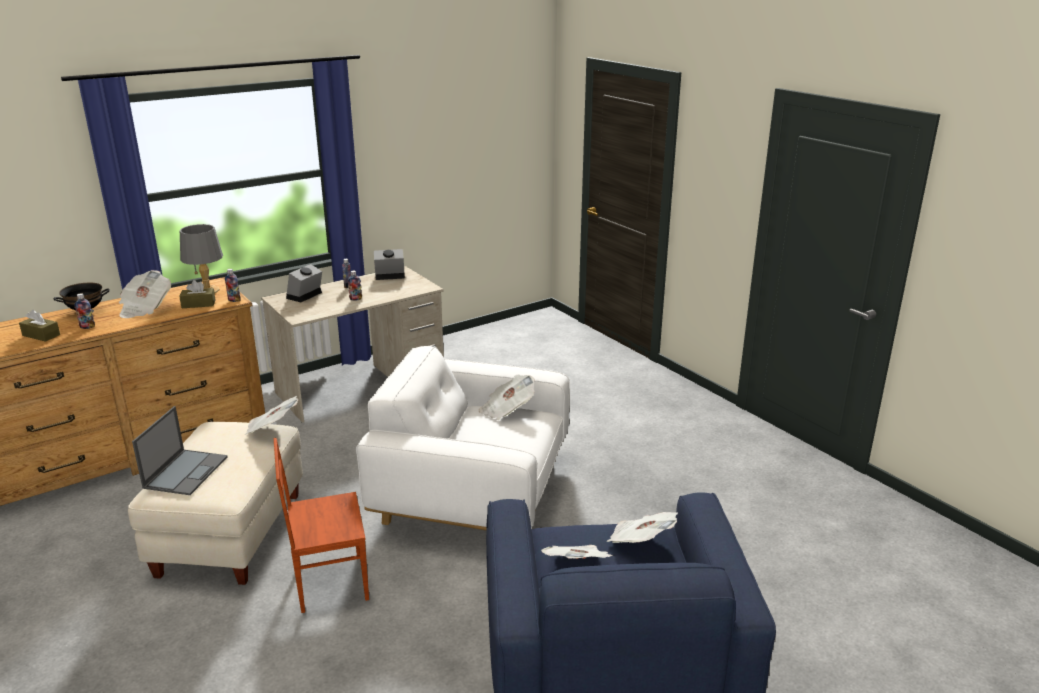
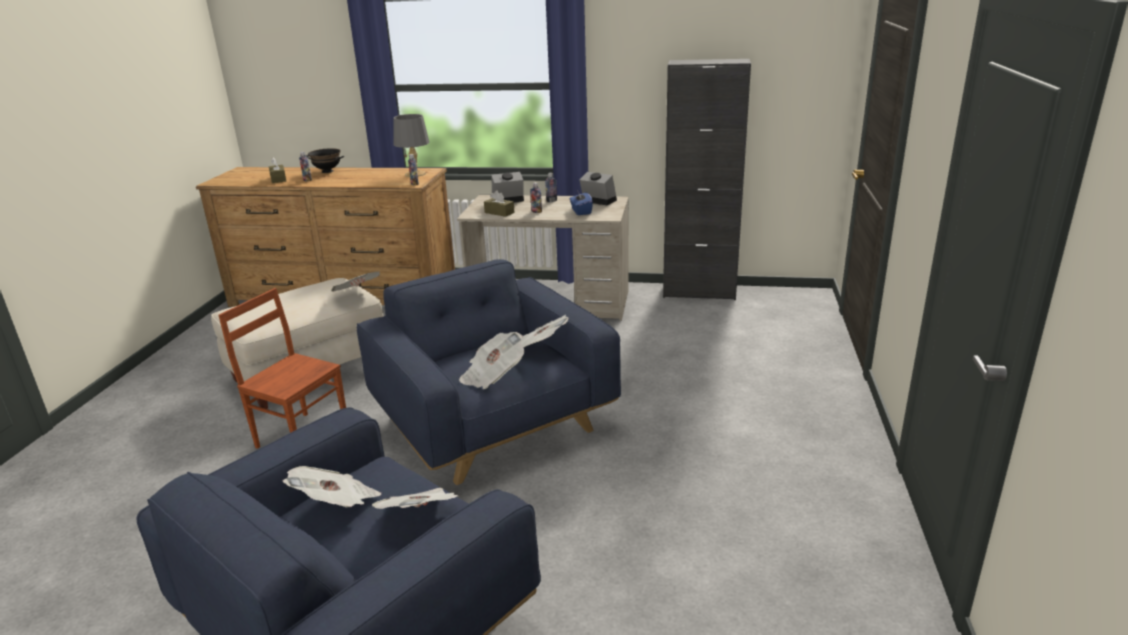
camera: 45 degrees right, 0 degrees up
(145, 308) = (358, 177): newspaper -> newspaper (492, 376)
(186, 472) = (265, 303): laptop -> none
(198, 304) = (390, 181): brown tissue box -> brown tissue box (499, 212)
(394, 289) = (581, 211): none -> blue tissue box
(467, 338) = (699, 292): none -> black cabinet
(472, 493) = (492, 422): white armchair -> blue armchair

